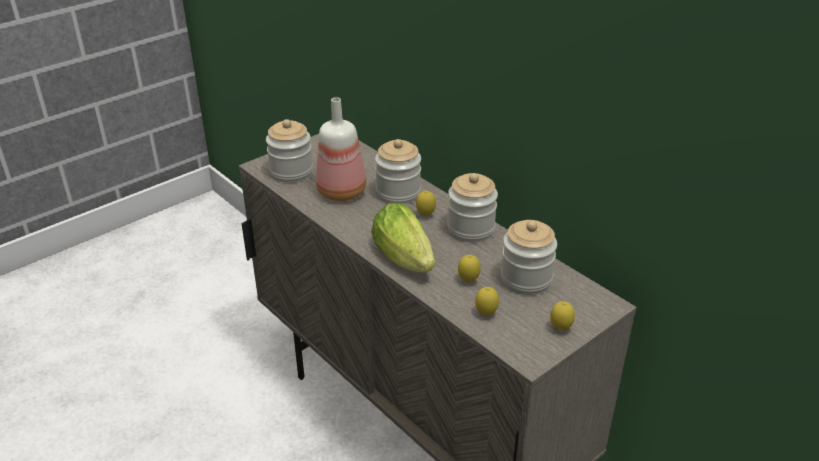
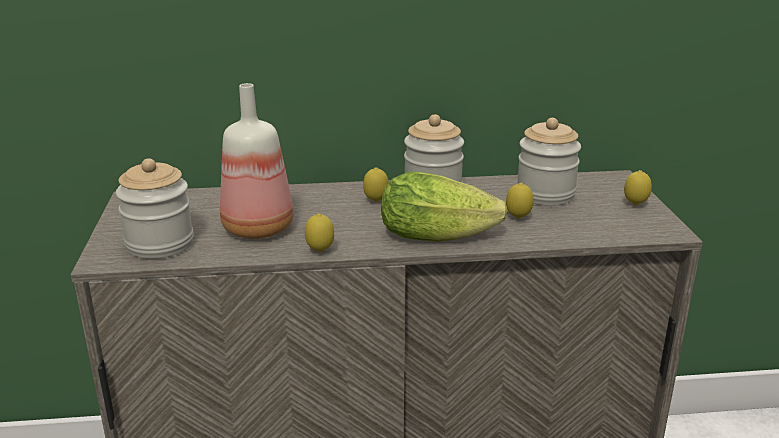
camera: 55 degrees left, 10 degrees down
(398, 193) = (313, 202): jar -> none
(486, 314) = (581, 227): lemon -> lemon (320, 251)

